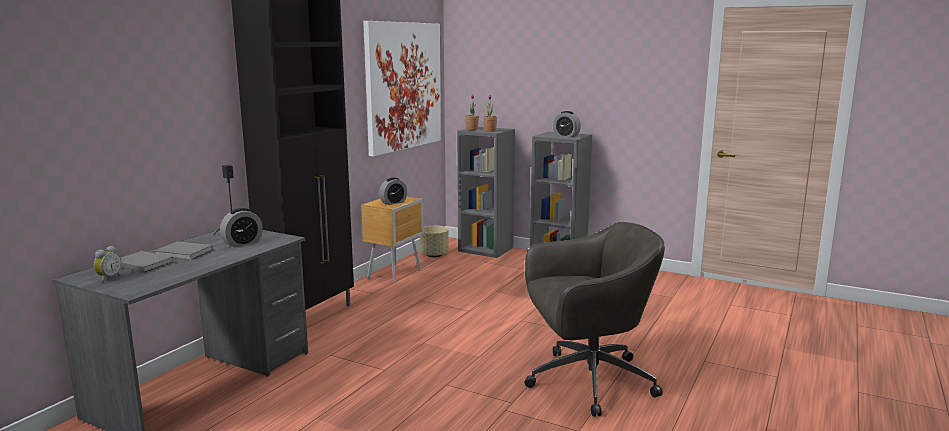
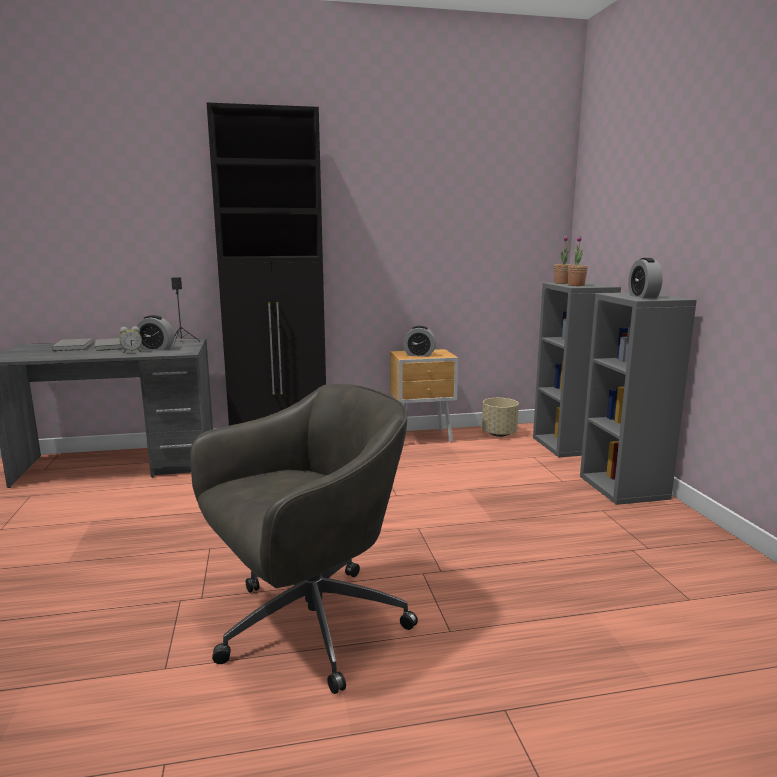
camera: 50 degrees right, 0 degrees up
(108, 278) = (32, 349): alarm clock -> alarm clock (132, 352)
(403, 86) = (482, 223): picture -> none
(587, 381) = (307, 626): grey office chair -> grey office chair turned 75 degrees counterclockwise

